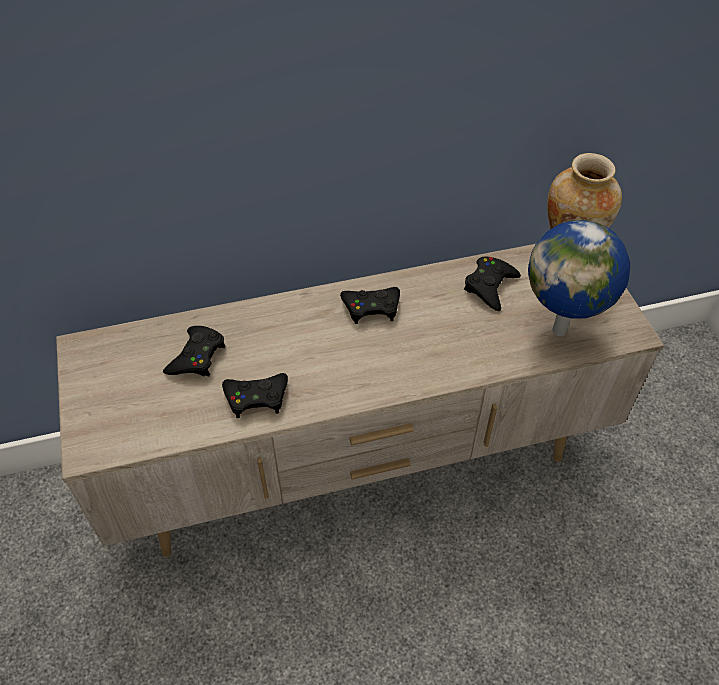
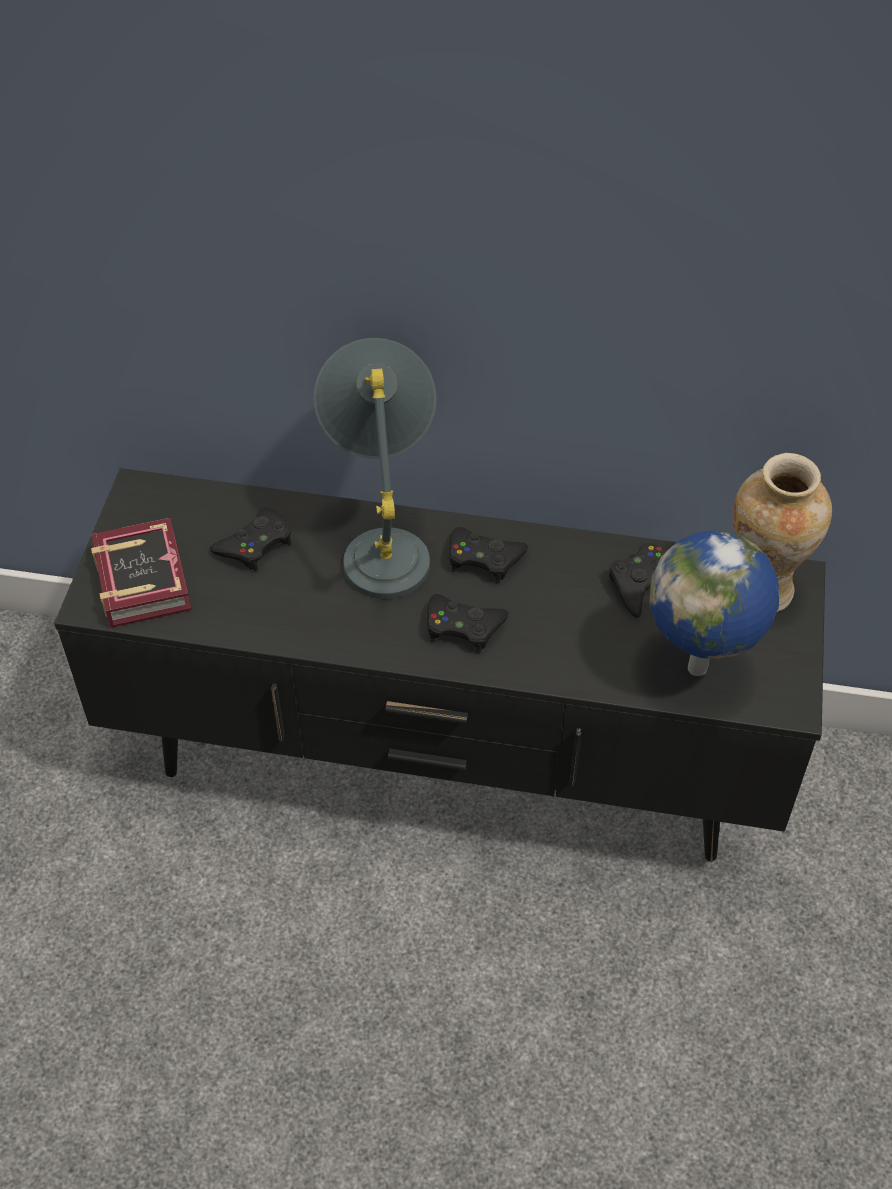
camera: 25 degrees right, 0 degrees up
(121, 412) = (145, 576): none -> book
(256, 397) = (294, 614): black game controller -> black game controller (463, 626)
(293, 319) = (384, 540): none -> grey table lamp
(359, 468) = (445, 766): beige tv stand -> black tv stand

